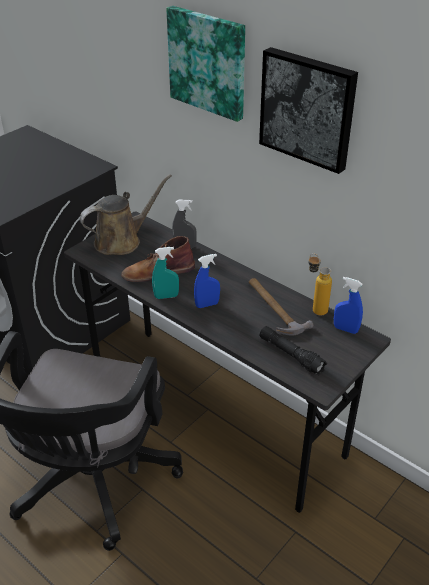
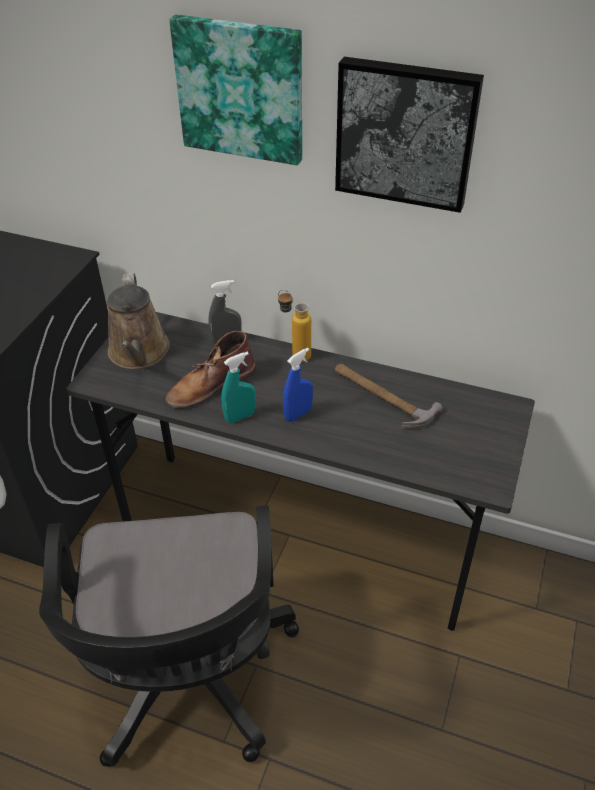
camera: 20 degrees left, 5 degrees up
(122, 241) = (139, 353): brown watering can -> brown watering can turned 135 degrees clockwise
(291, 355) = (435, 454): black flashlight -> none
(315, 308) = (429, 383): bottle -> bottle (294, 354)
(345, 329) = (478, 402): blue spray bottle -> none

